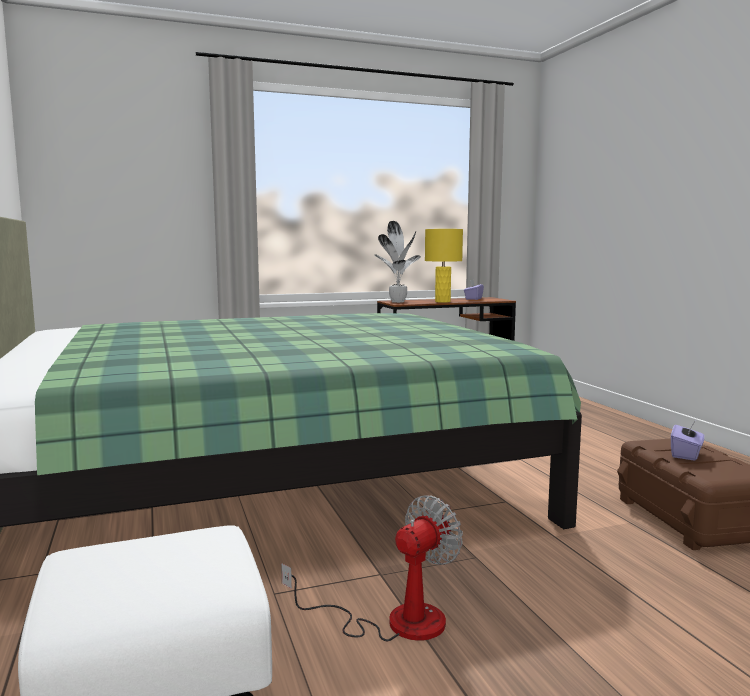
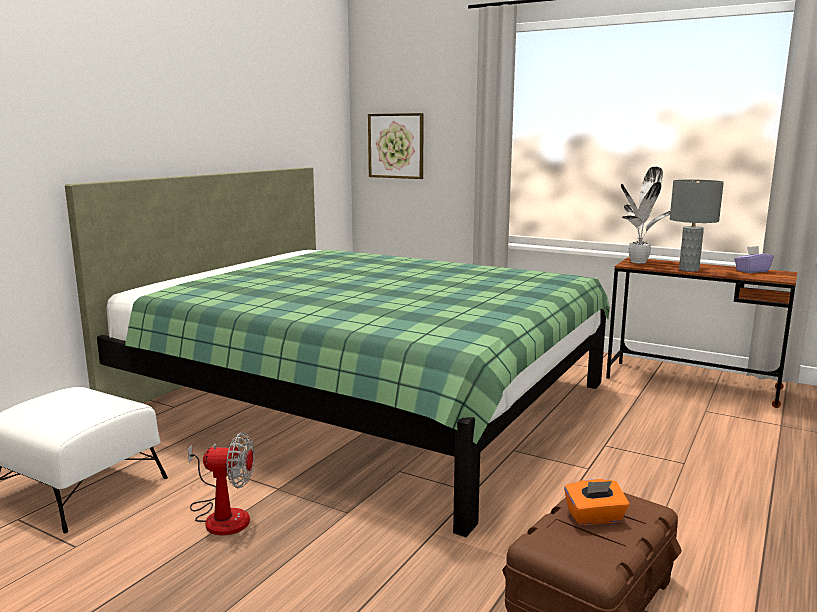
camera: 50 degrees right, 5 degrees up
(97, 202) = (396, 146): none -> picture
(442, 301) = (689, 269): yellow table lamp -> grey table lamp
(686, 454) = (595, 517): purple tissue box -> orange tissue box

